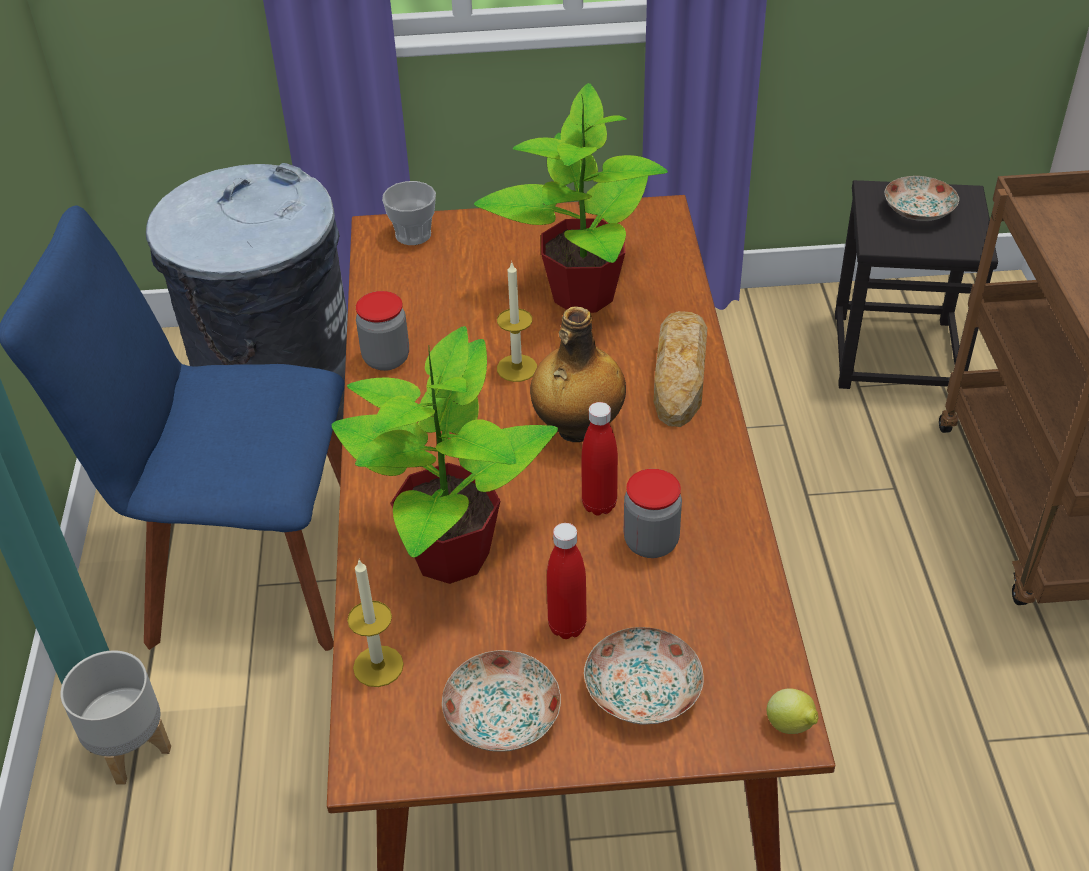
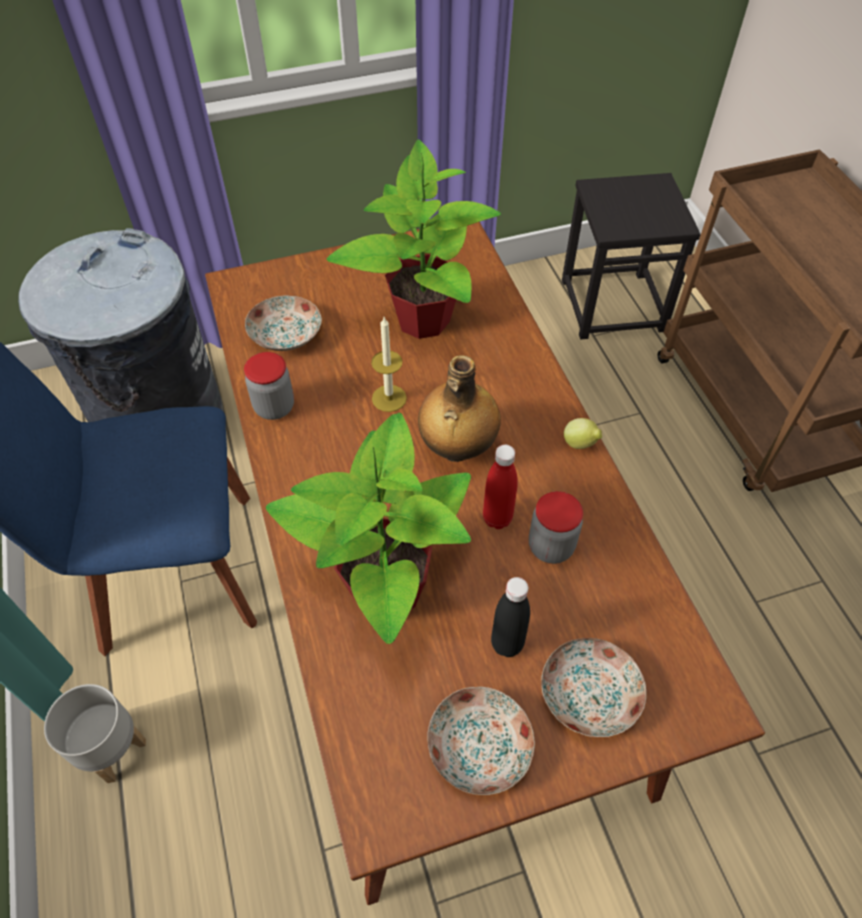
camera: 15 degrees left, 10 degrees up
(378, 666) = (355, 719): candle -> none
(413, 235) = (263, 284): cup -> none
(567, 626) = (507, 643): red bottle -> black bottle
(680, 373) = (524, 382): bread -> none
(791, 727) = (719, 703): lemon -> lemon (580, 444)
(917, 211) = (631, 200): plate -> plate (285, 335)

